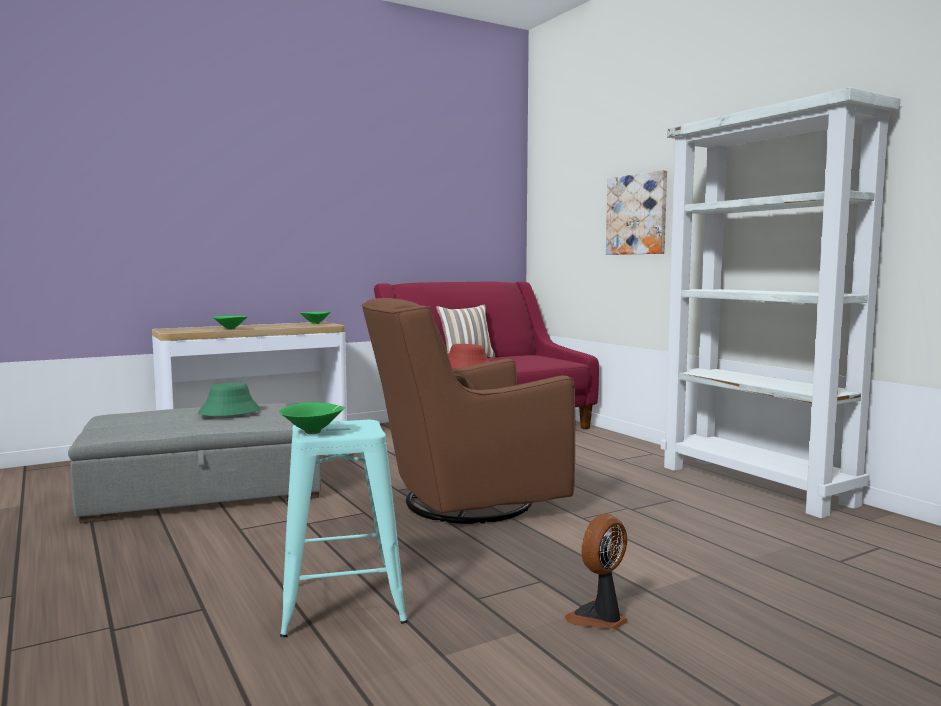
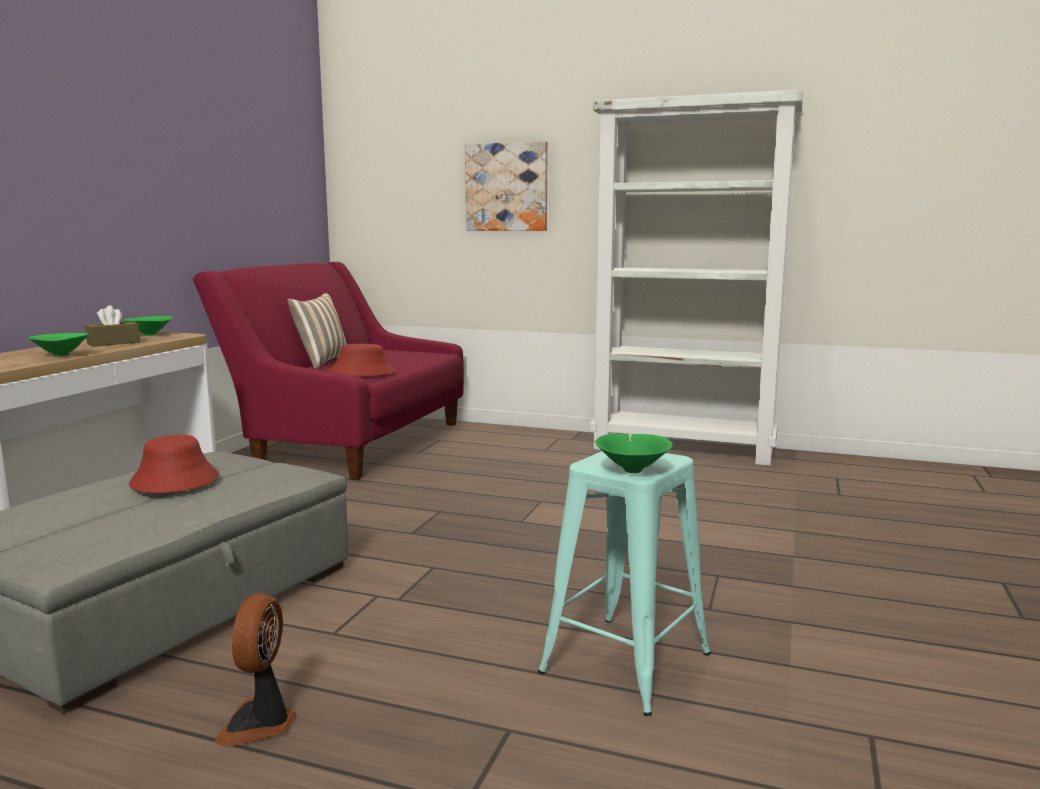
camera: 40 degrees left, 5 degrees up
(229, 412) = (174, 481): green hat -> red hat
(280, 326) = (113, 343): none -> brown tissue box
(462, 502) = (504, 527): brown armchair -> none
(599, 618) = (812, 589): fan -> fan (260, 724)

